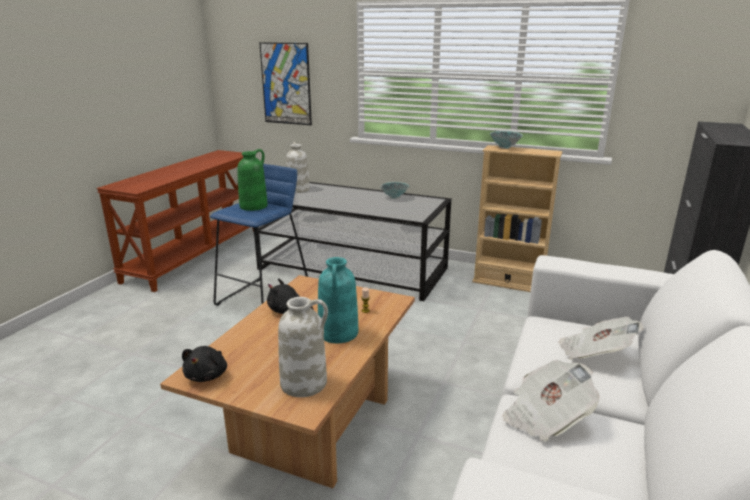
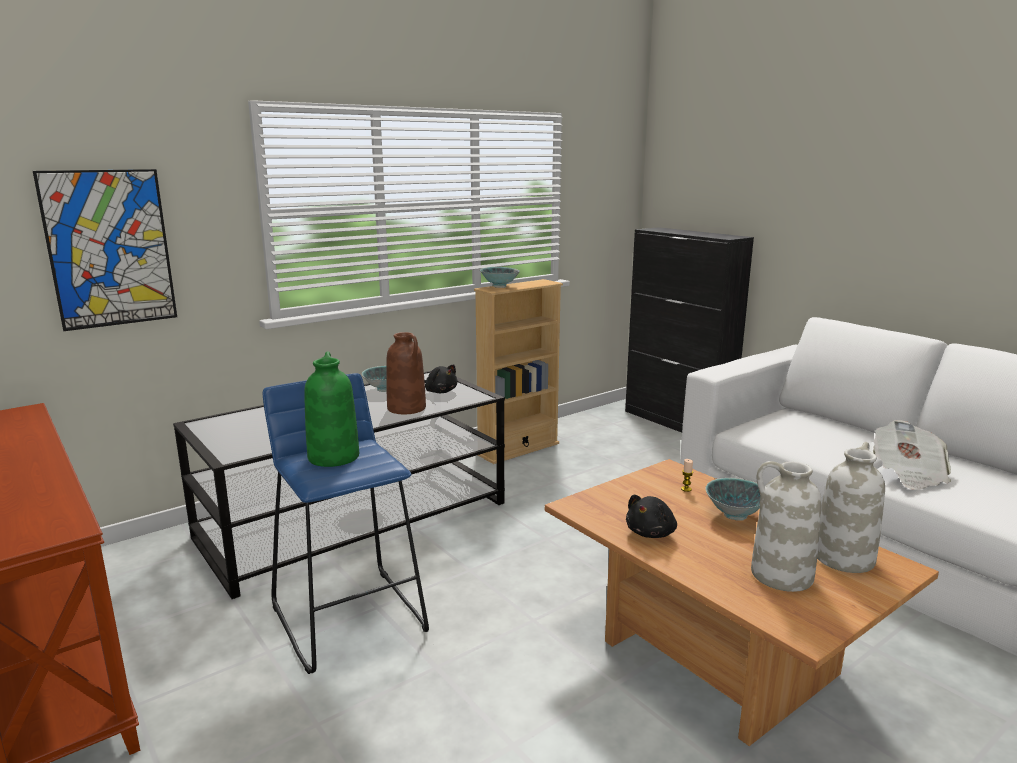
camera: 60 degrees left, 5 degrees down
(207, 375) = (807, 618): black plush toy -> black plush toy (440, 391)
(298, 189) = (234, 429): white vase -> white vase (780, 575)
(338, 333) = (734, 515): turquoise vase -> bowl
(372, 209) = (407, 408): none -> brown vase
(594, 354) = (814, 429): newspaper -> none

